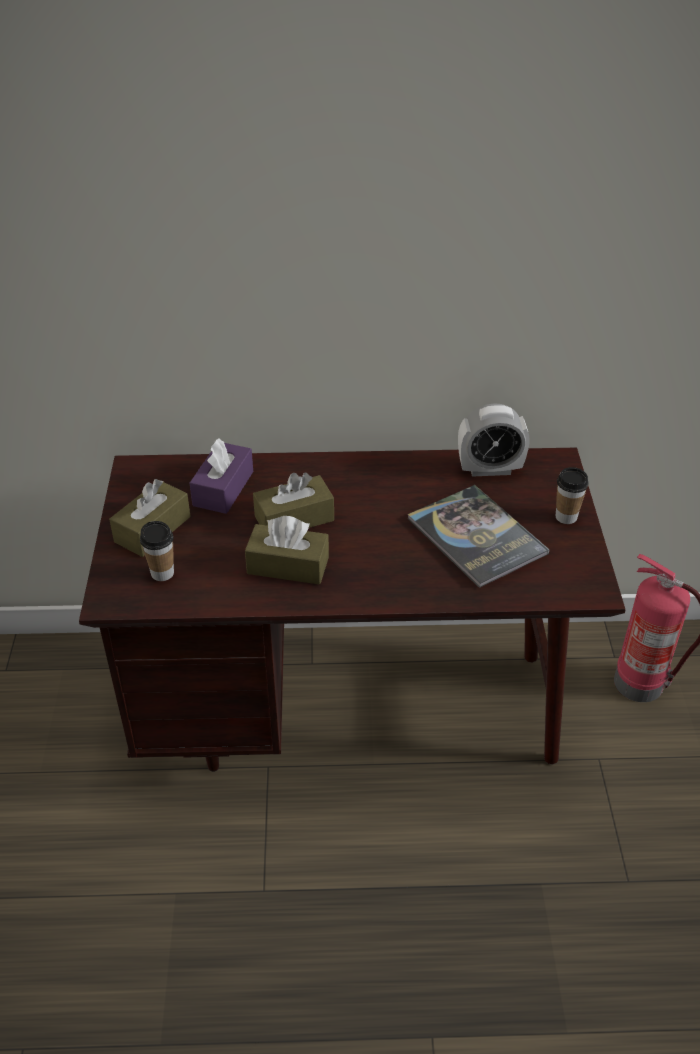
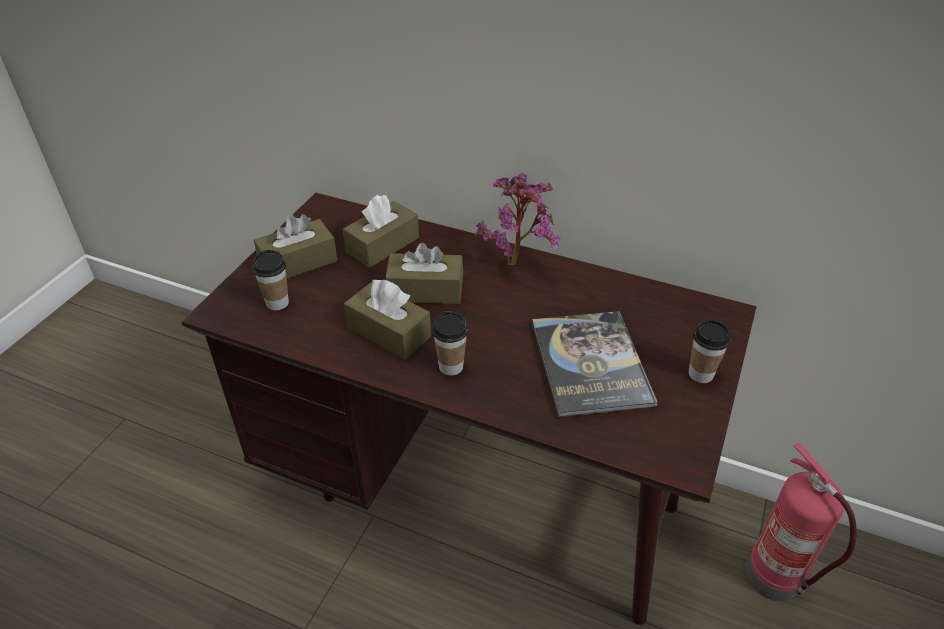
camera: 25 degrees right, 0 degrees up
(223, 488) = (382, 245): purple tissue box -> brown tissue box
(359, 467) = (517, 262): none -> potted plant
(363, 577) = (451, 366): none -> cup
(489, 469) = (647, 301): alarm clock -> none

